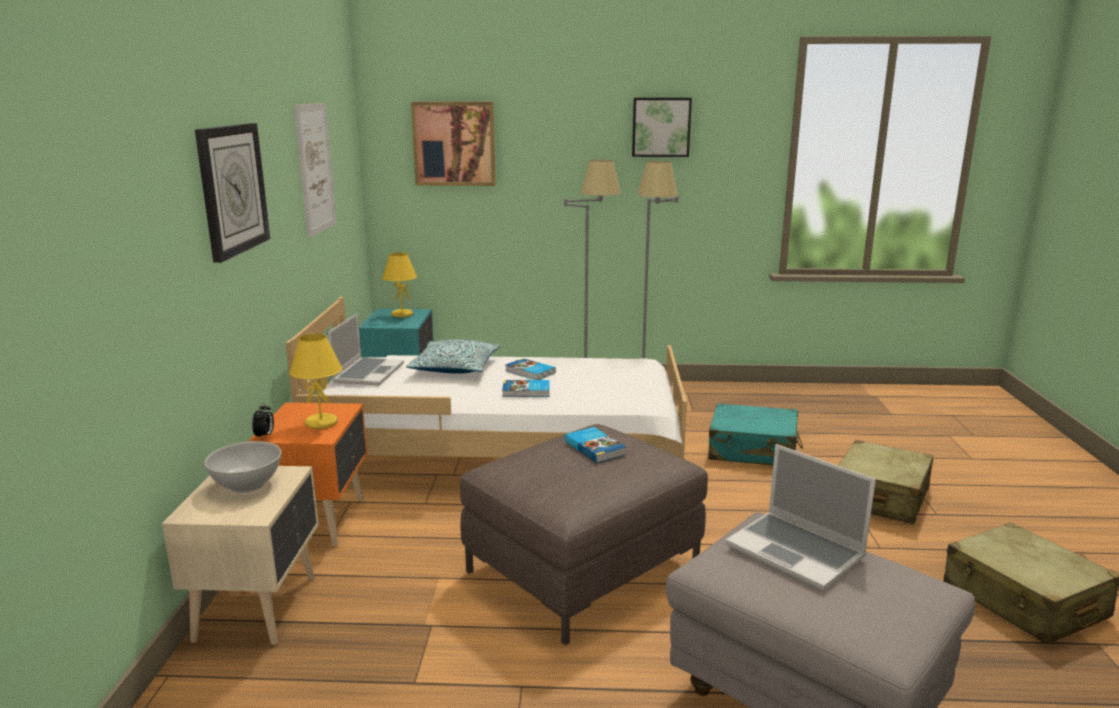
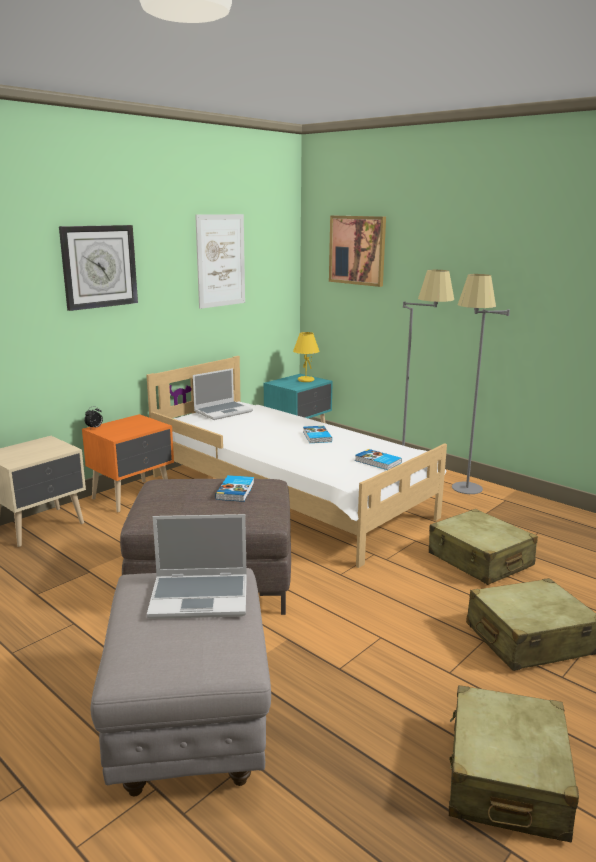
camera: 40 degrees right, 0 degrees up
(247, 485) = (39, 448): white bowl -> none
(322, 423) = (131, 429): yellow table lamp -> none
(455, 368) = (276, 421): pillow -> none
(526, 391) = (287, 448): book -> book (377, 462)
(661, 127) = (516, 243): picture -> none
(753, 450) = (480, 560): turquoise suitcase -> beige suitcase
(797, 552) = (201, 597): laptop -> laptop turned 90 degrees counterclockwise

